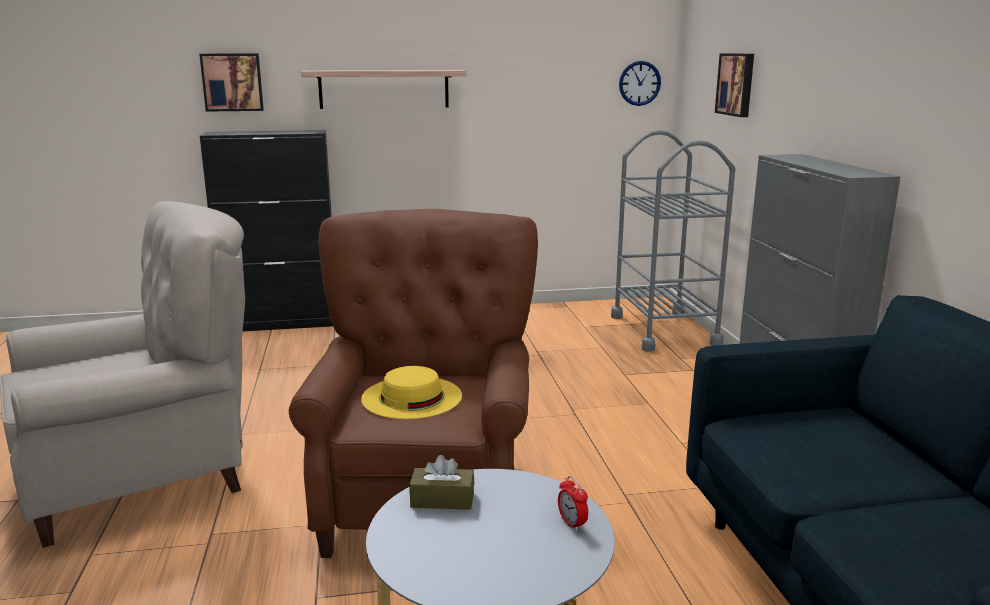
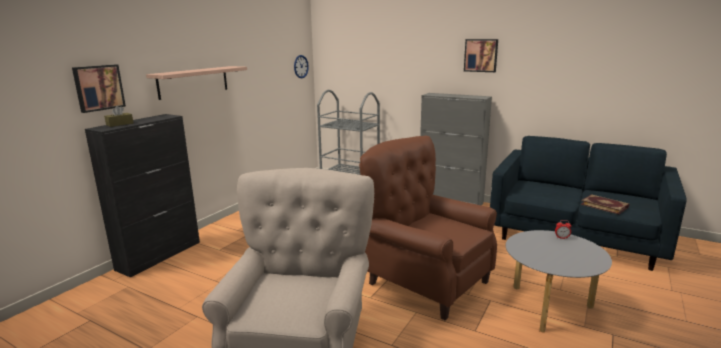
camera: 50 degrees left, 0 degrees up
(411, 397) = (439, 229): yellow hat -> none
(442, 500) = (527, 251): brown tissue box -> brown tissue box (120, 124)
(736, 84) = (369, 64): picture -> picture (481, 55)
(890, 541) = (604, 205): none -> book

